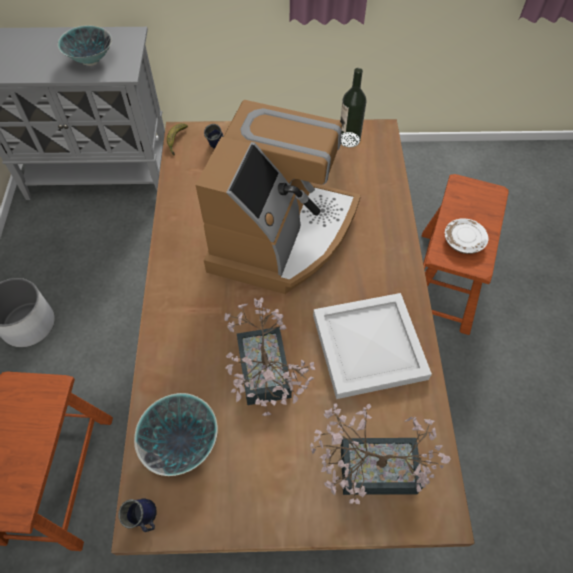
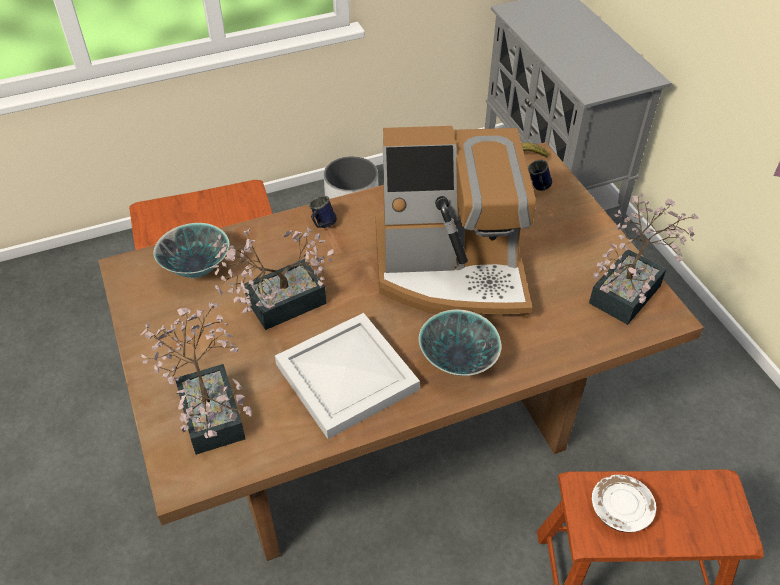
camera: 70 degrees right, 10 degrees down
(90, 60) = (587, 66): bowl -> bowl (457, 361)
(144, 520) = (126, 269): blue mug -> blue mug (322, 225)
(349, 139) = (630, 289): bottle -> potted plant

